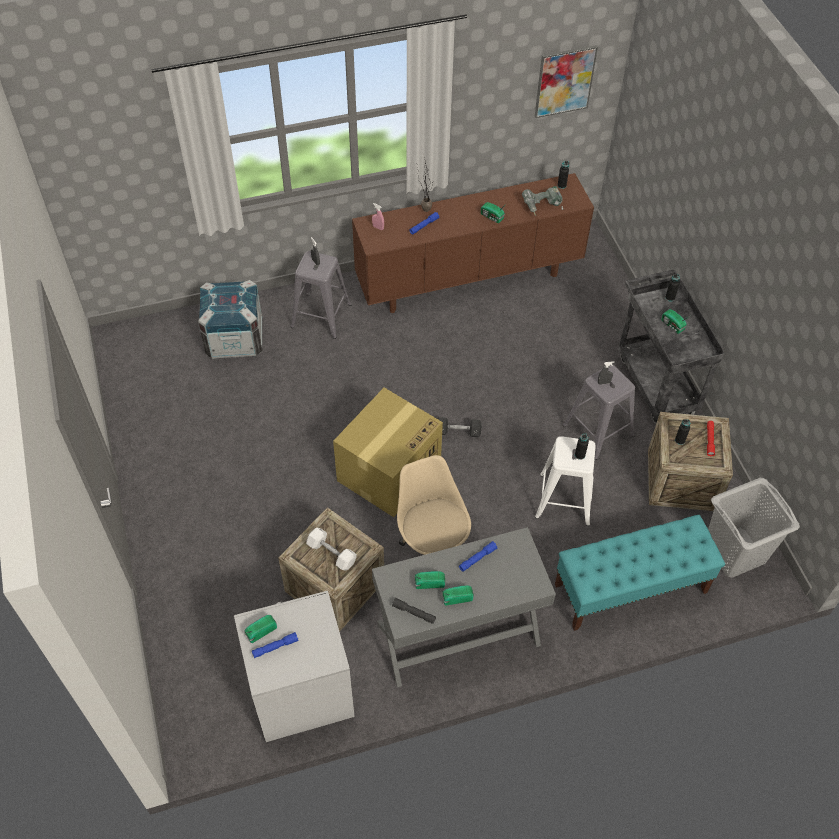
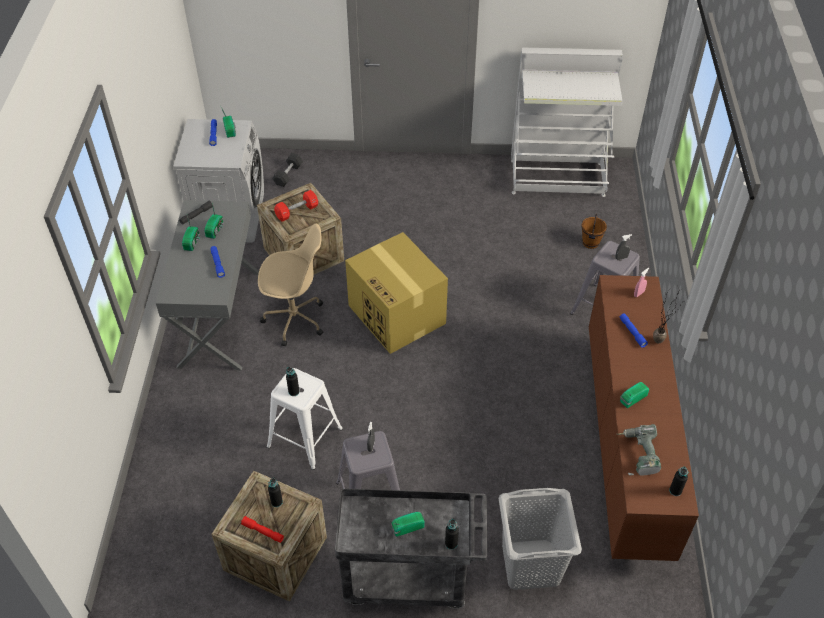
camera: 110 degrees right, 5 degrees down
(144, 382) = (557, 180): none -> white shoe rack
(235, 339) = (591, 243): crate -> brown bucket
(331, 553) = (297, 211): white dumbbell -> red dumbbell
(458, 432) = (419, 377): black dumbbell -> black dumbbell (288, 175)
(564, 81) = (762, 422): picture -> none
(630, 588) = (186, 454): turquoise bench -> none
(734, 551) = (171, 564): grey laundry basket -> grey laundry basket (531, 564)

